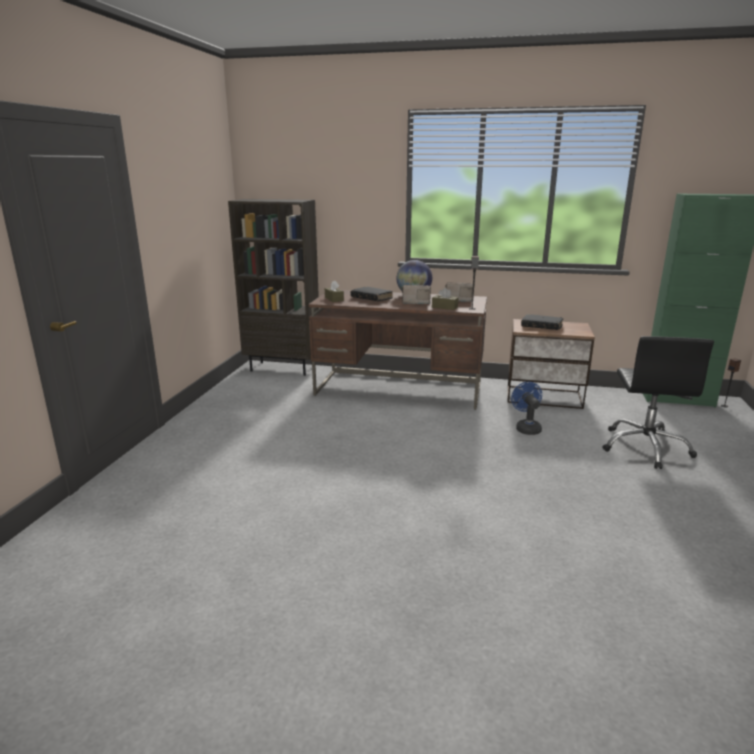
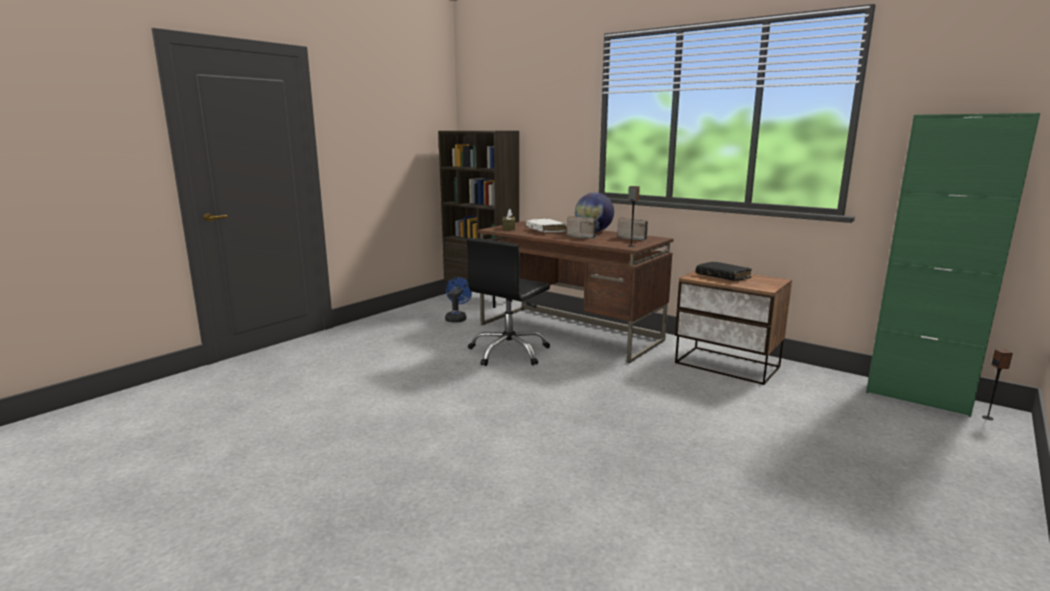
camera: 25 degrees right, 5 degrees down
(371, 298) = (545, 230): black book -> white book
(444, 307) = (604, 242): brown tissue box -> none
(526, 428) = (665, 391): blue fan -> blue fan (457, 318)
(645, 447) = (798, 440): black office chair -> black office chair (509, 352)

